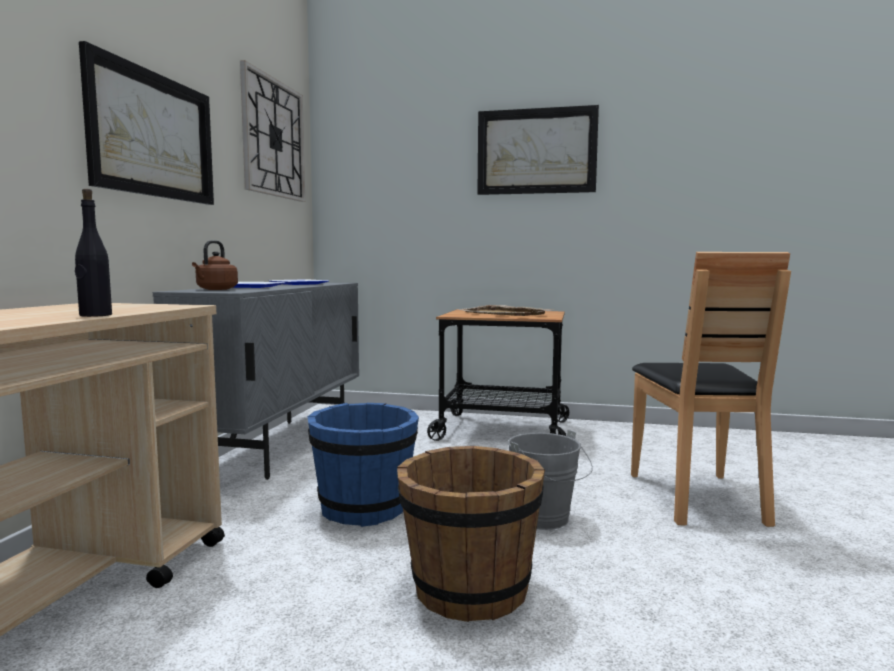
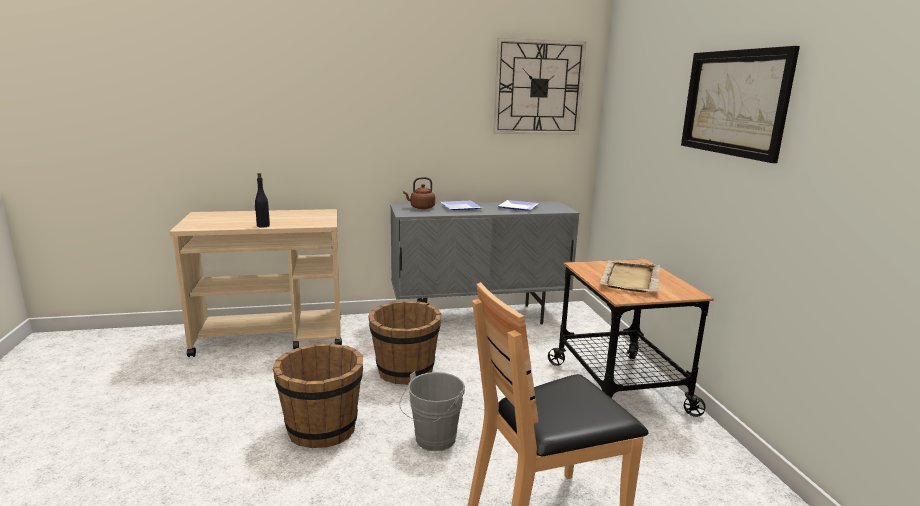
camera: 65 degrees right, 10 degrees up
(153, 135) = (400, 112): picture -> none
(364, 508) = (405, 371): blue bucket -> brown bucket

